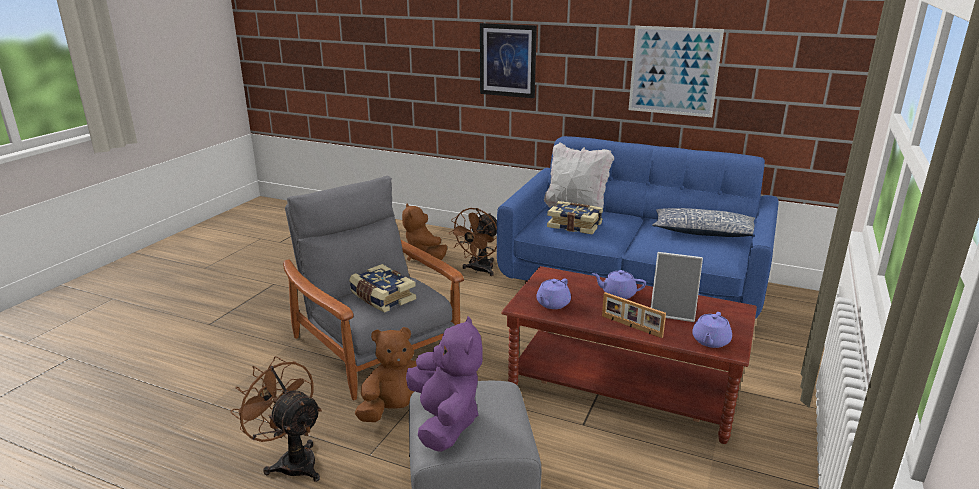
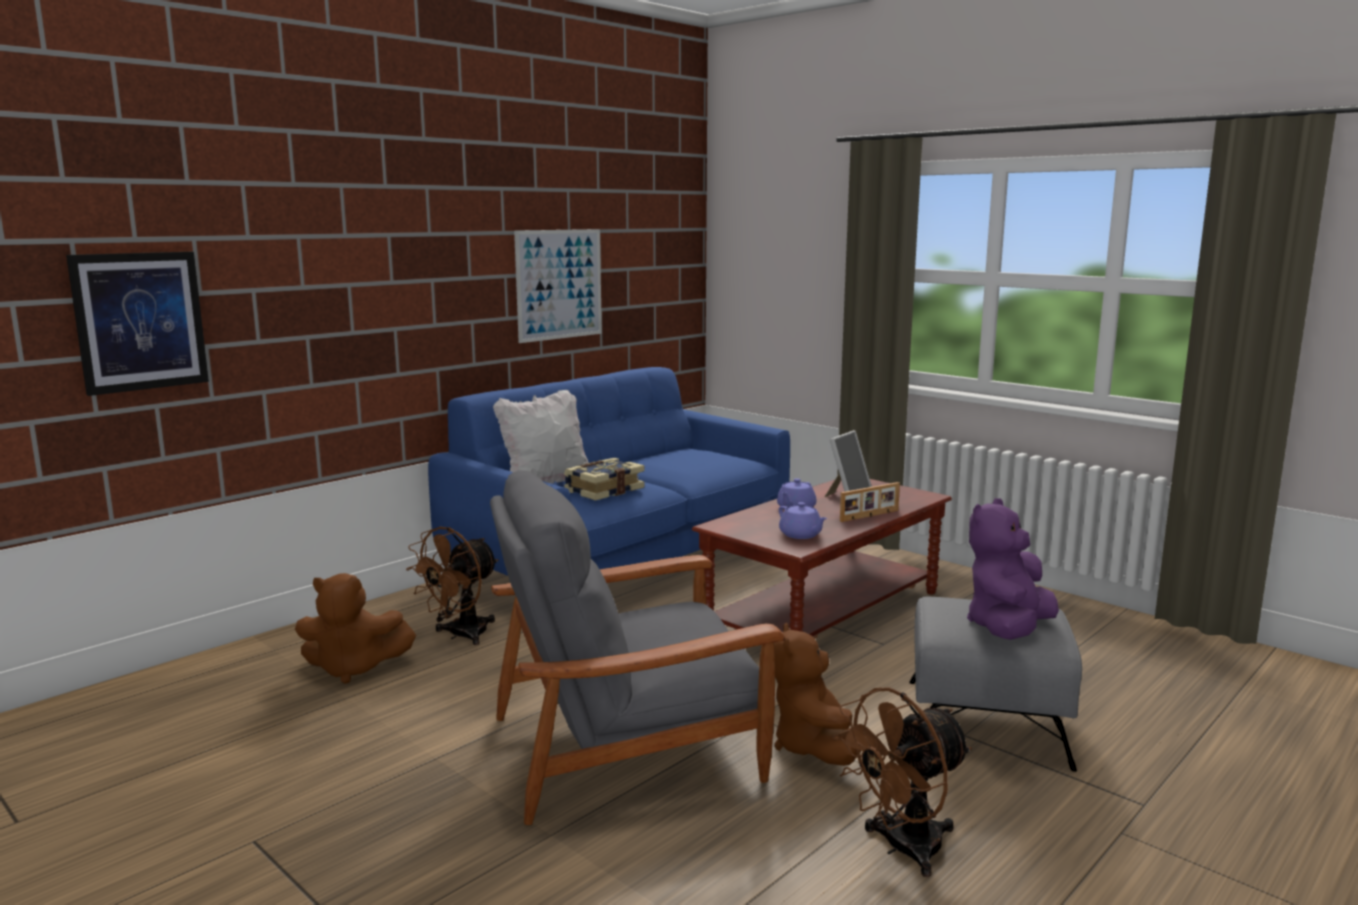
camera: 70 degrees left, 10 degrees down
(381, 298) = (683, 629): book -> none
(445, 422) = (1008, 629): purple plush toy -> purple plush toy turned 60 degrees counterclockwise
(479, 270) = (460, 635): brown fan -> brown fan turned 75 degrees clockwise
(508, 60) = (348, 298): picture -> picture (140, 321)
(703, 232) = (684, 454): pillow -> none
(710, 341) = (911, 498): purple teapot -> none

